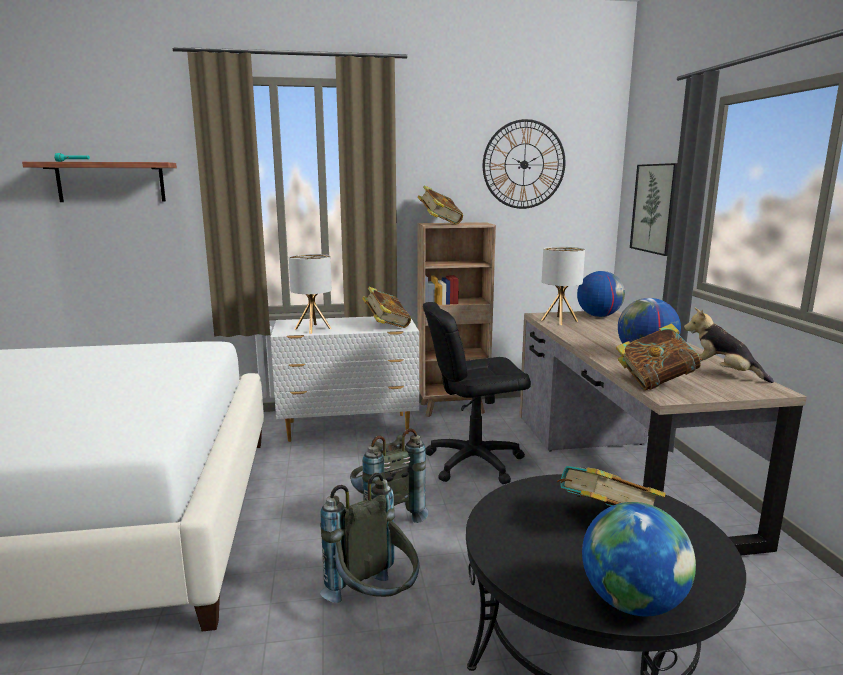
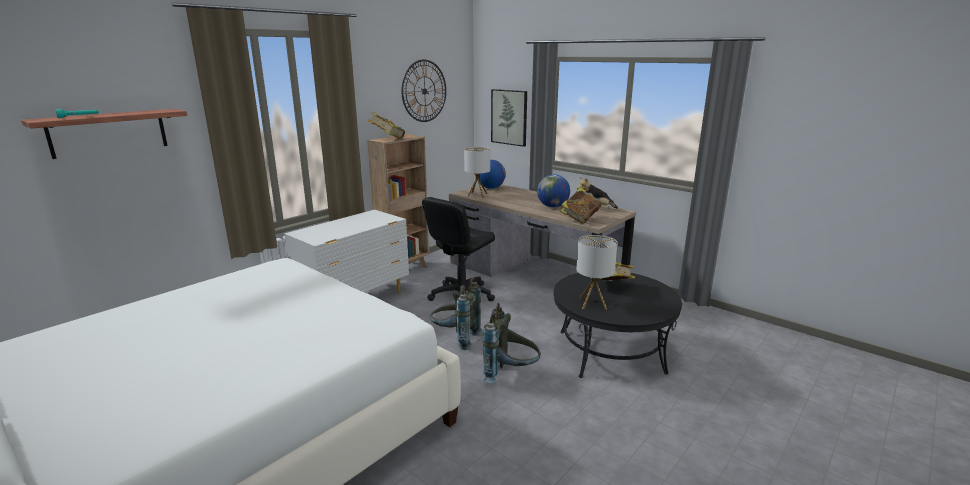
camera: 40 degrees left, 5 degrees up
(313, 329) = (332, 233): table lamp -> table lamp (592, 303)
(386, 326) = (378, 220): book -> none
(632, 602) = (656, 310): globe -> none

